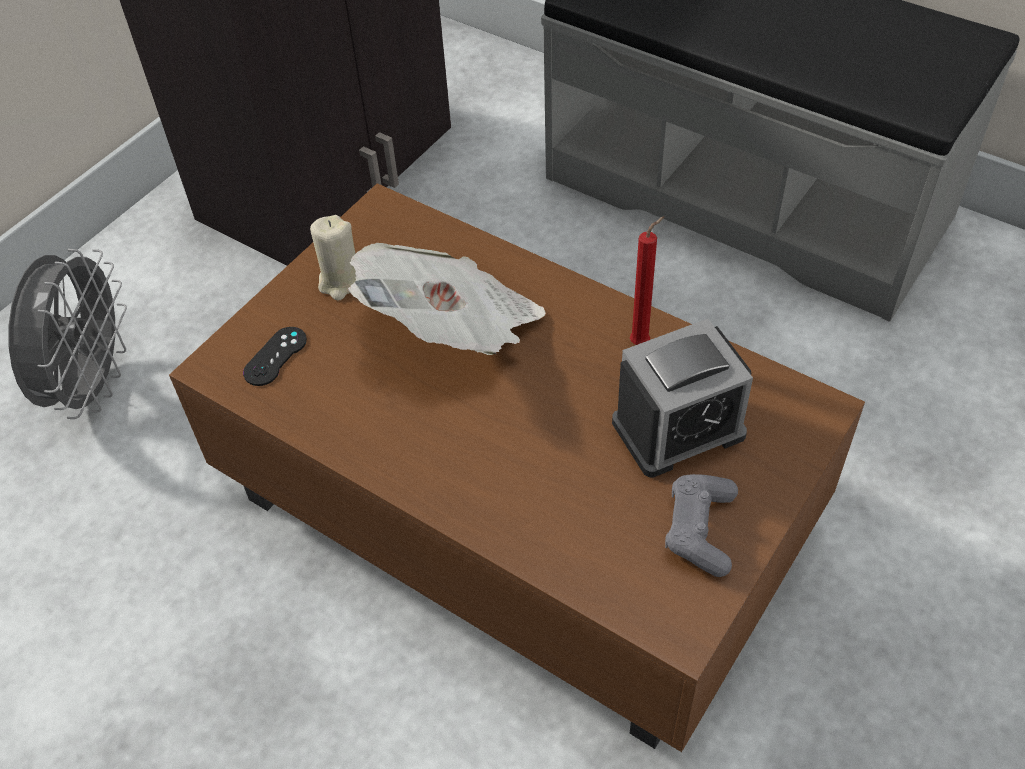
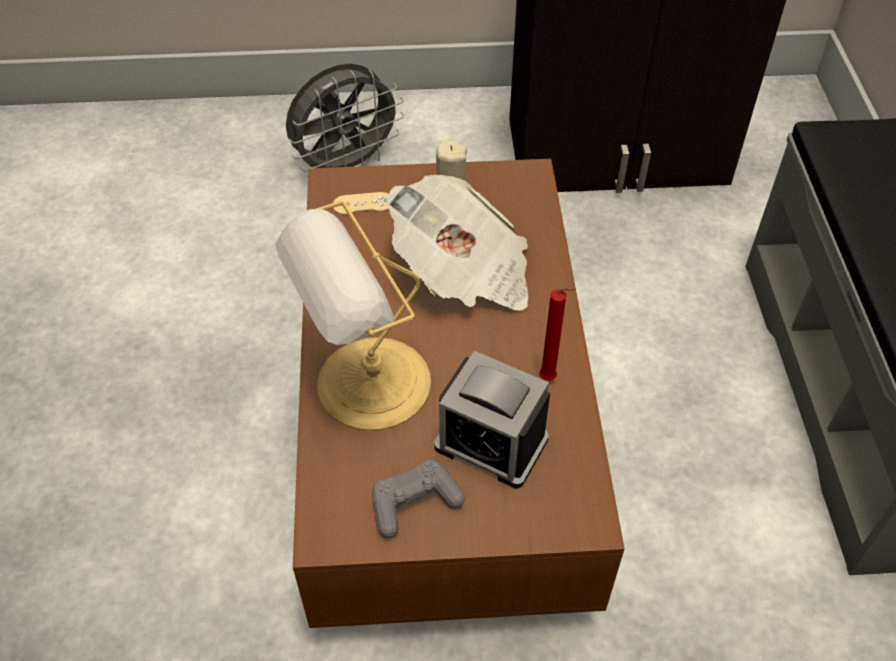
camera: 50 degrees right, 0 degrees up
(275, 356) = (363, 204): black game controller -> beige game controller
(524, 488) = (368, 386): none -> table lamp

